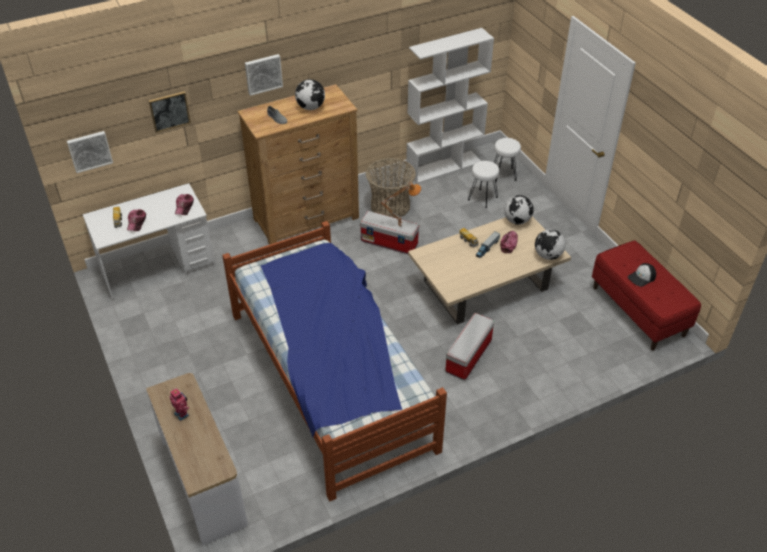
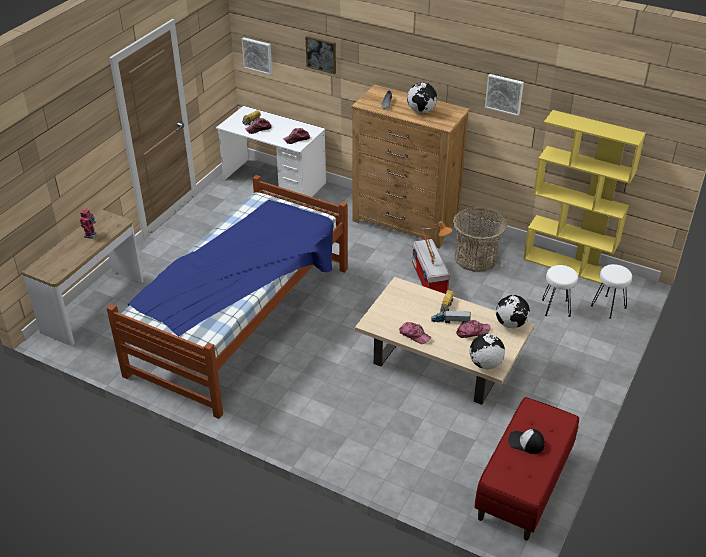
camera: 55 degrees right, 5 degrees down
(263, 73) = (404, 62): picture -> picture (504, 94)
(444, 167) = (568, 265): white bookcase -> yellow bookcase
(468, 356) = (341, 388): storage box -> none
(486, 275) = (414, 335): none -> cap

